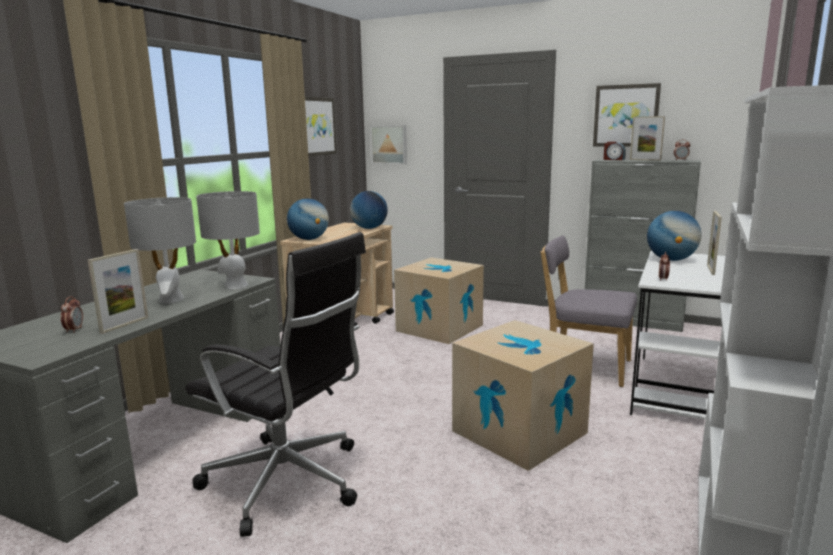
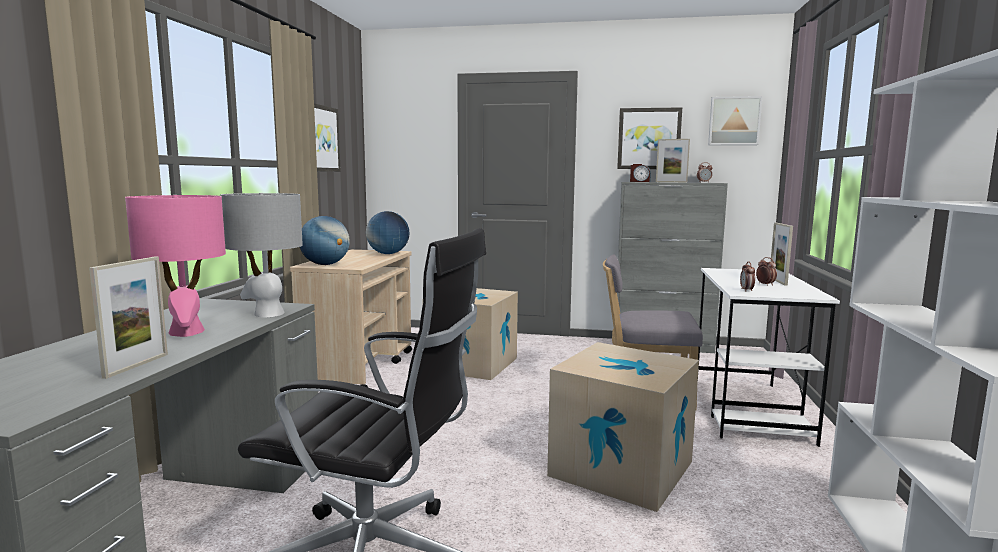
camera: 15 degrees left, 5 degrees down
(74, 330) = (55, 376): alarm clock -> alarm clock (765, 284)
(171, 299) = (186, 332): grey table lamp -> pink table lamp
(389, 144) = (395, 166): picture -> picture (734, 121)
(671, 260) = (731, 274): globe -> none

